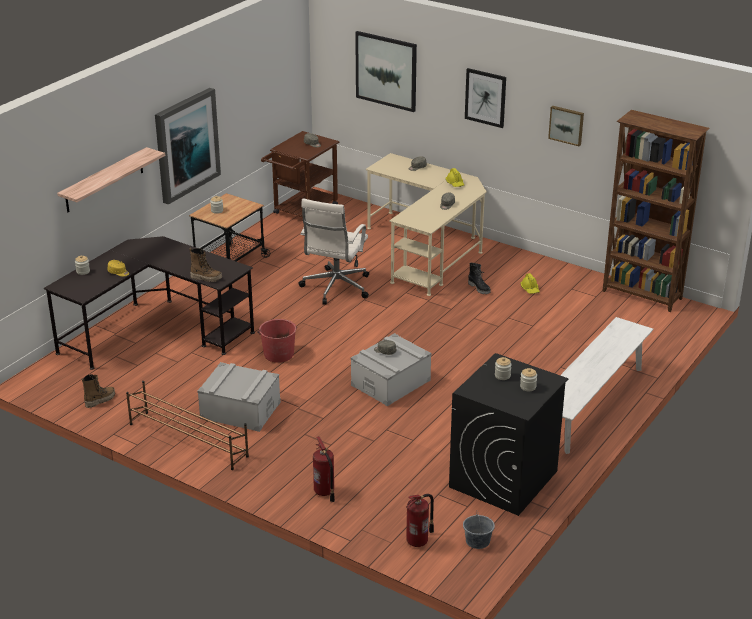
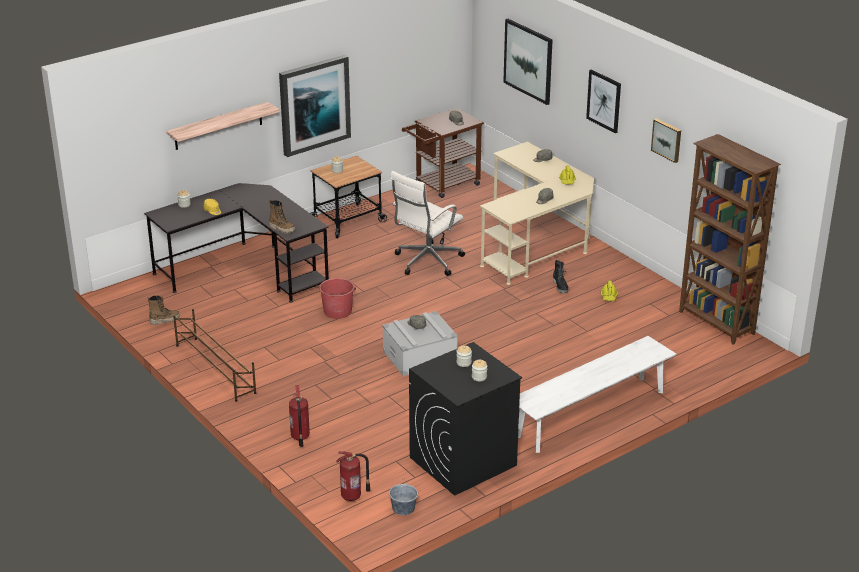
camera: 20 degrees right, 0 degrees up
(240, 410) = (274, 353): grey storage box -> none

